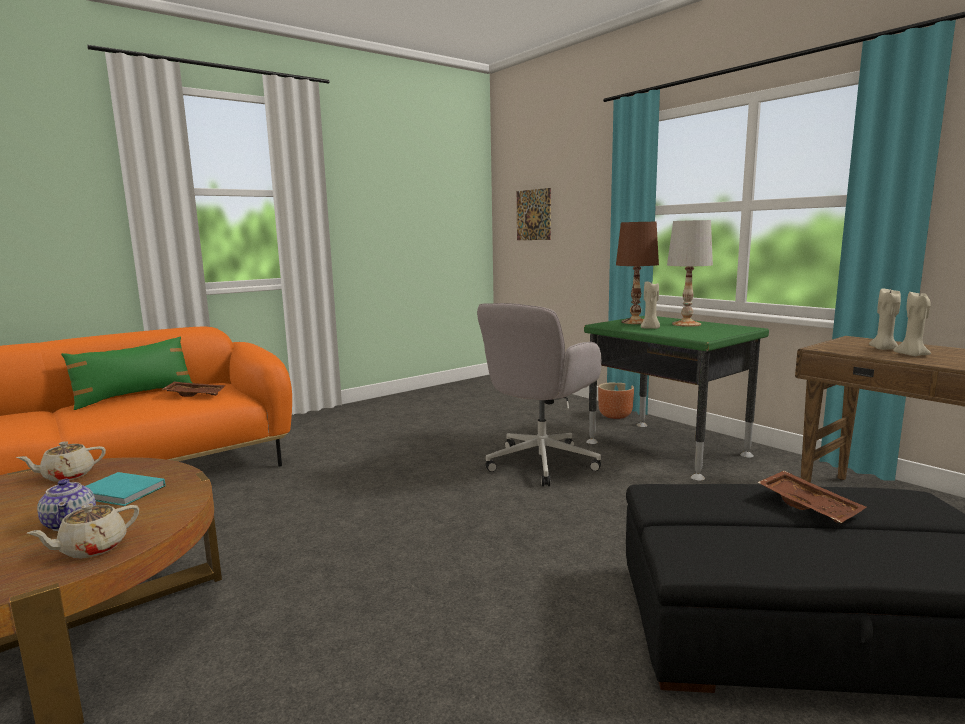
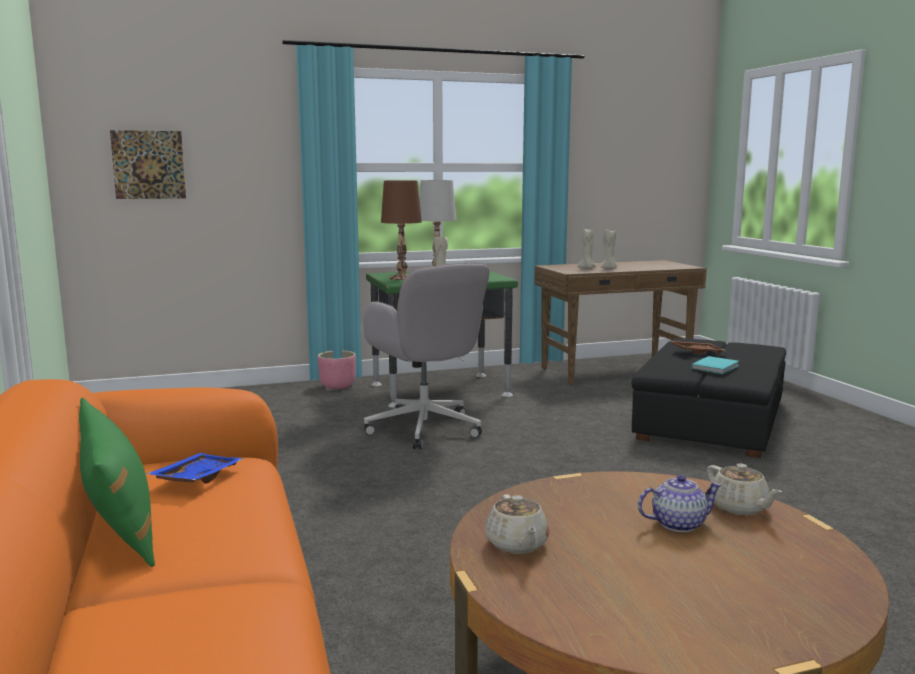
camera: 70 degrees left, 0 degrees up
(122, 492) = (598, 508): turquoise book -> turquoise book (716, 367)
(195, 394) = (196, 478): brown tray -> blue tray
(615, 416) = (337, 386): brown planter -> pink planter

